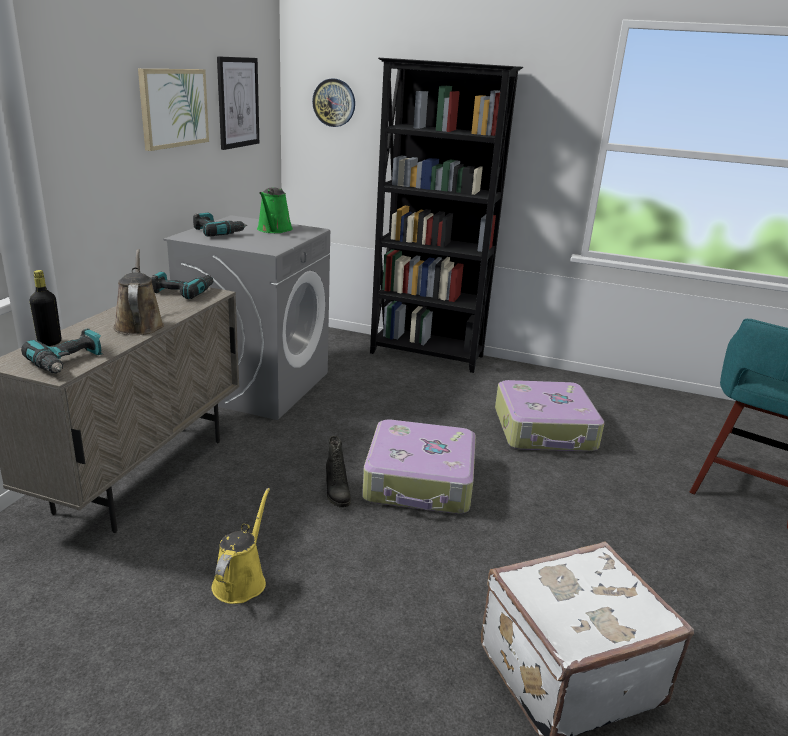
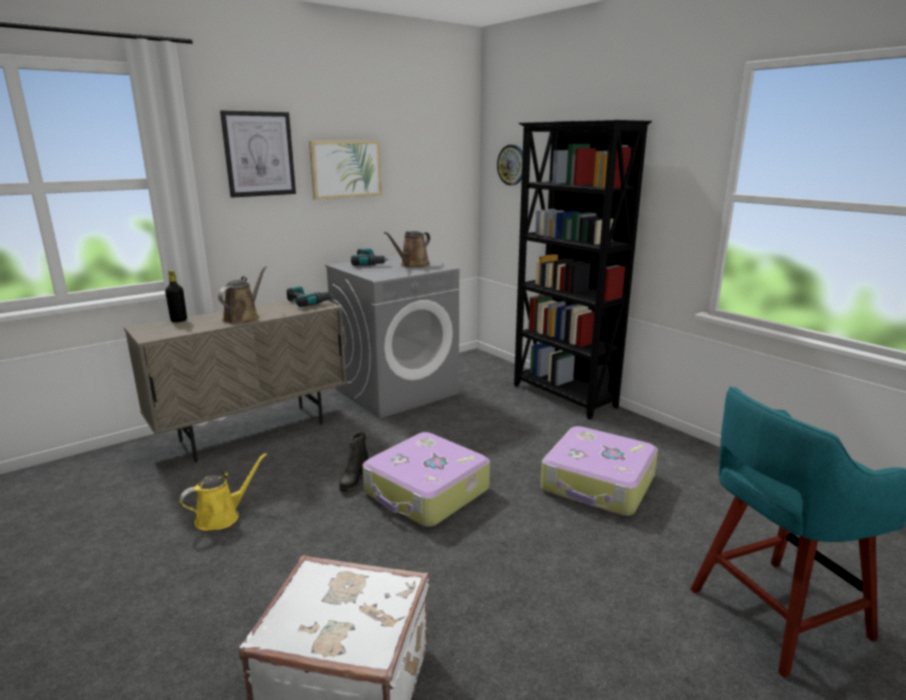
camera: 35 degrees right, 5 degrees down
(68, 362) = (166, 332): power drill -> none
(238, 102) = (422, 166): picture -> picture (259, 154)
(273, 230) = (412, 265): green watering can -> brown watering can

